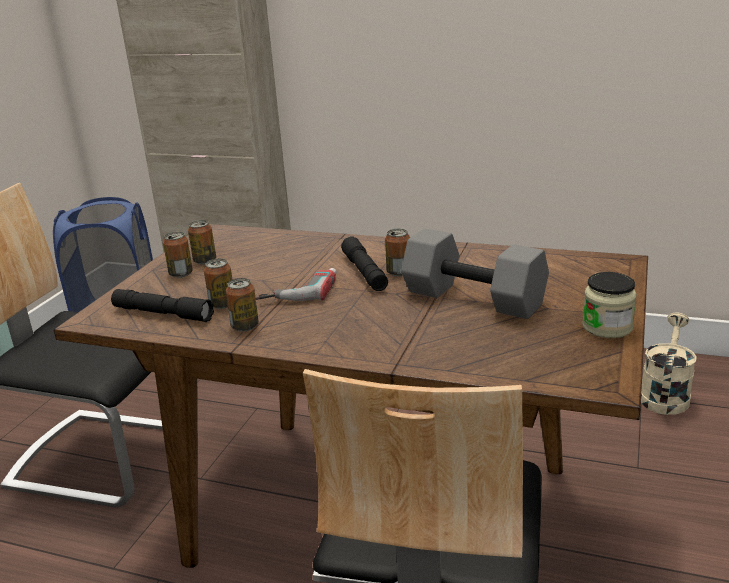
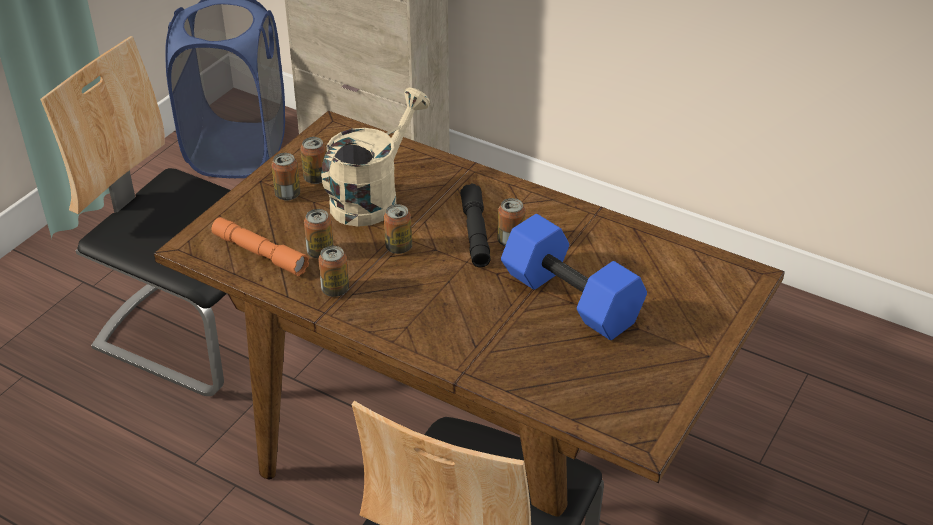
camera: 10 degrees right, 15 degrees up
(163, 314) = (260, 253): black flashlight -> orange flashlight
(297, 290) = (398, 247): power drill -> can
(476, 298) = (573, 298): grey dumbbell -> blue dumbbell
(607, 327) = (683, 368): jar -> none
(665, 394) = (836, 376): beige watering can -> beige watering can (372, 197)

